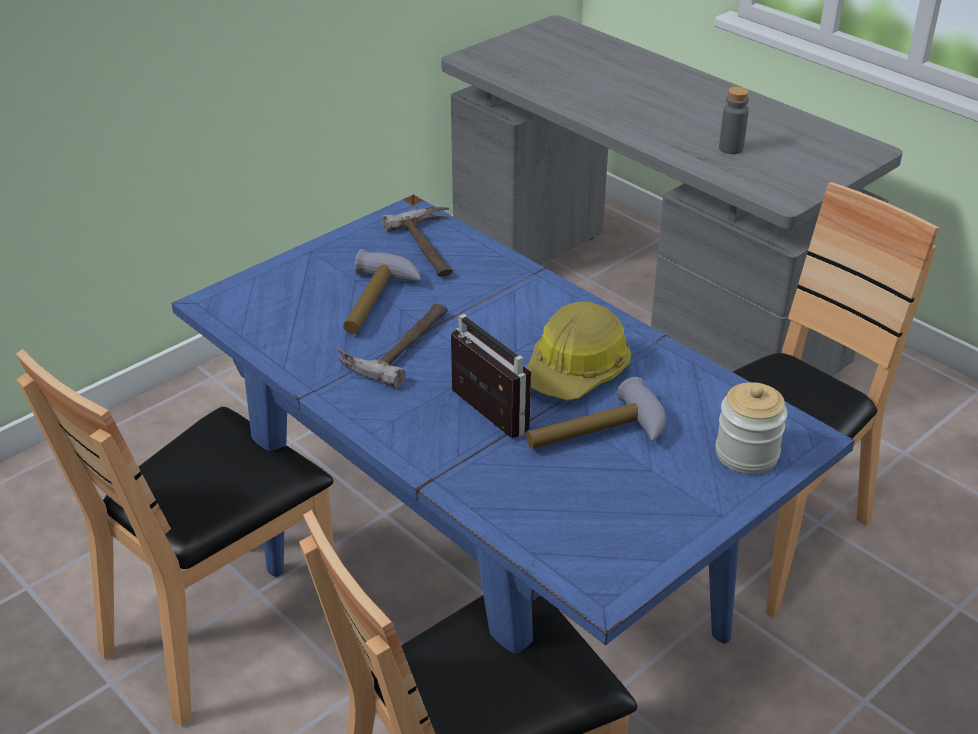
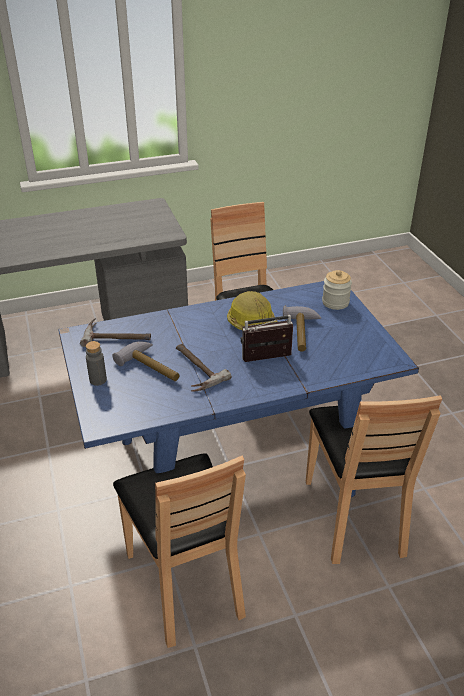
camera: 65 degrees left, 0 degrees up
(731, 148) = (117, 231): grey bottle -> grey bottle (98, 380)

